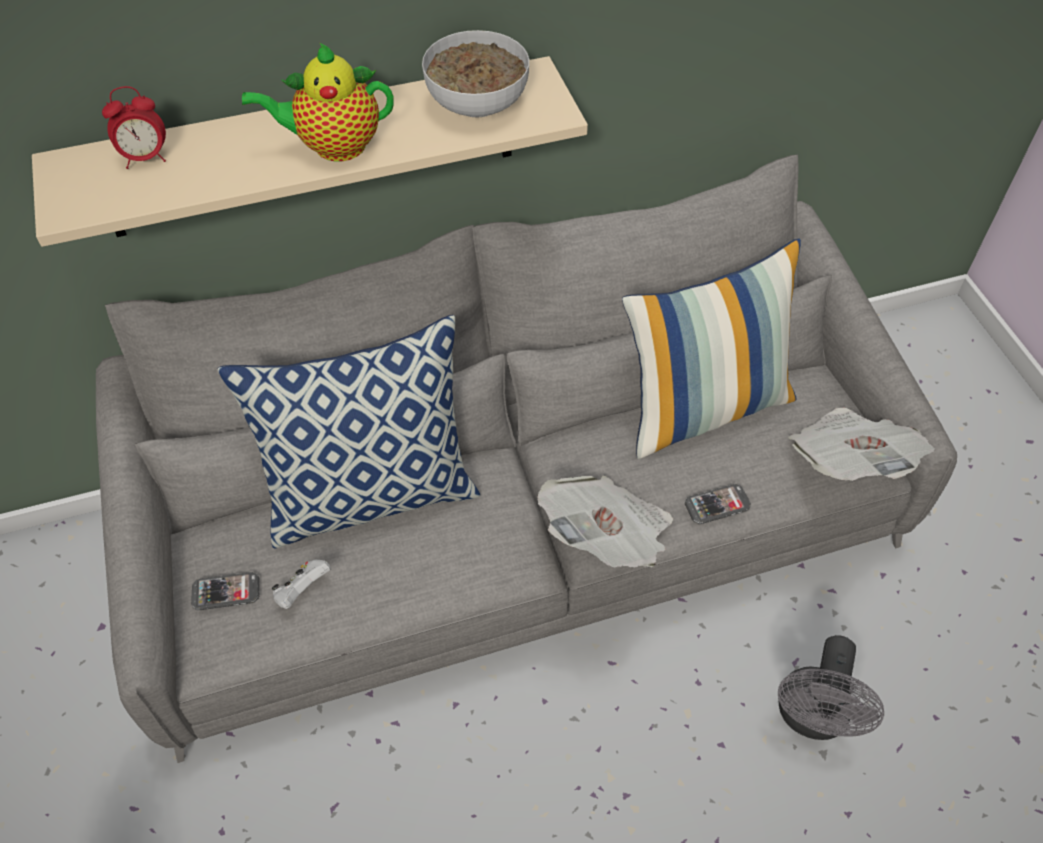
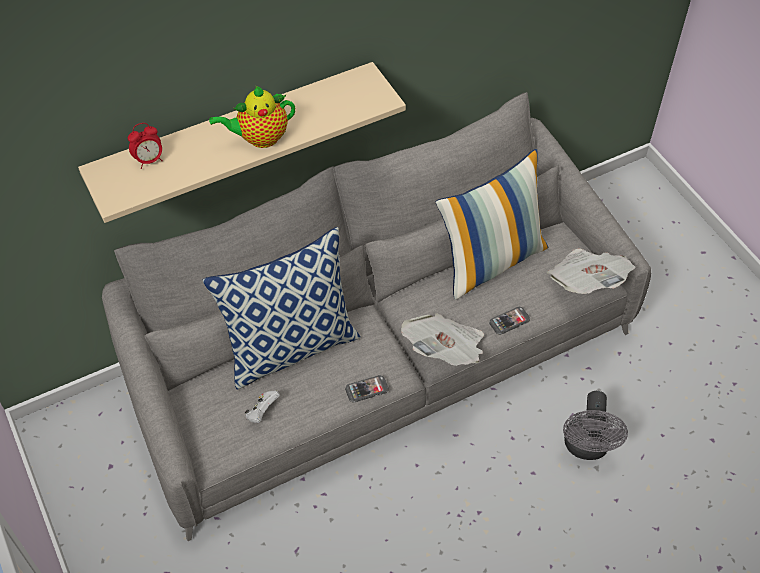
camera: 10 degrees left, 0 degrees up
(226, 592) = (214, 420): phone -> phone (366, 389)
(476, 104) = (336, 99): bowl -> none

